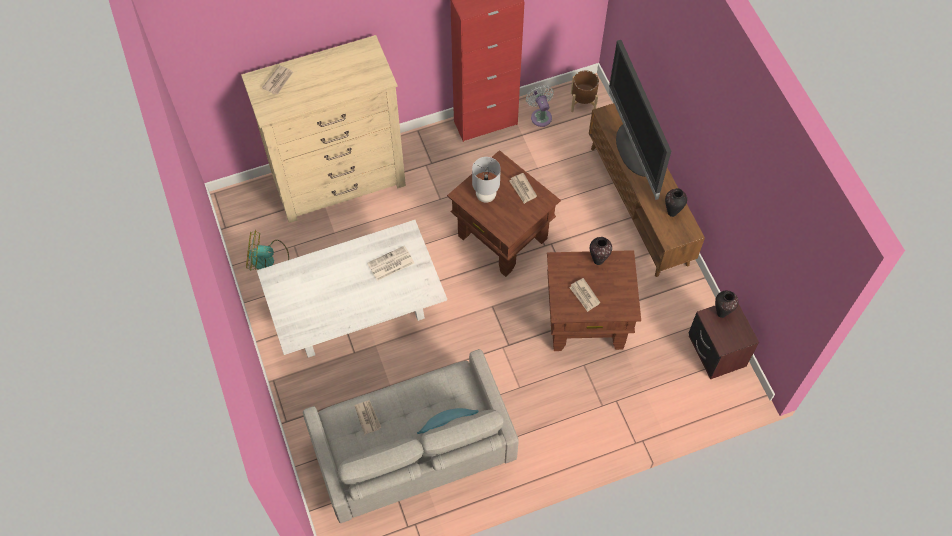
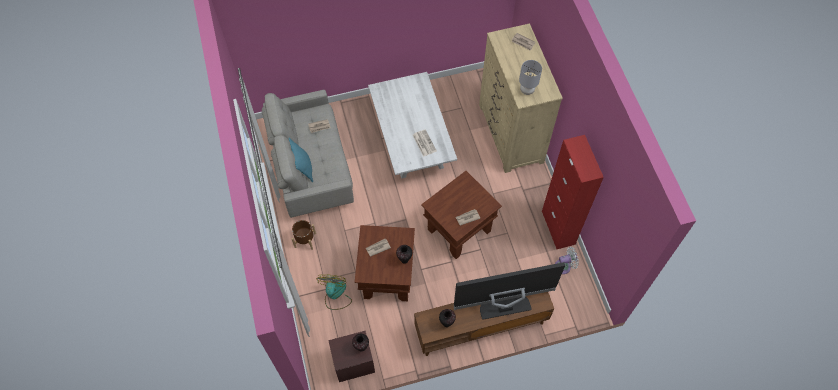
camera: 95 degrees right, 0 degrees up
(268, 260) = (452, 93): fan -> fan (335, 295)
(485, 196) = (463, 193): grey table lamp -> grey table lamp (527, 90)
(583, 102) = (577, 299): brown planter -> brown planter (305, 240)

